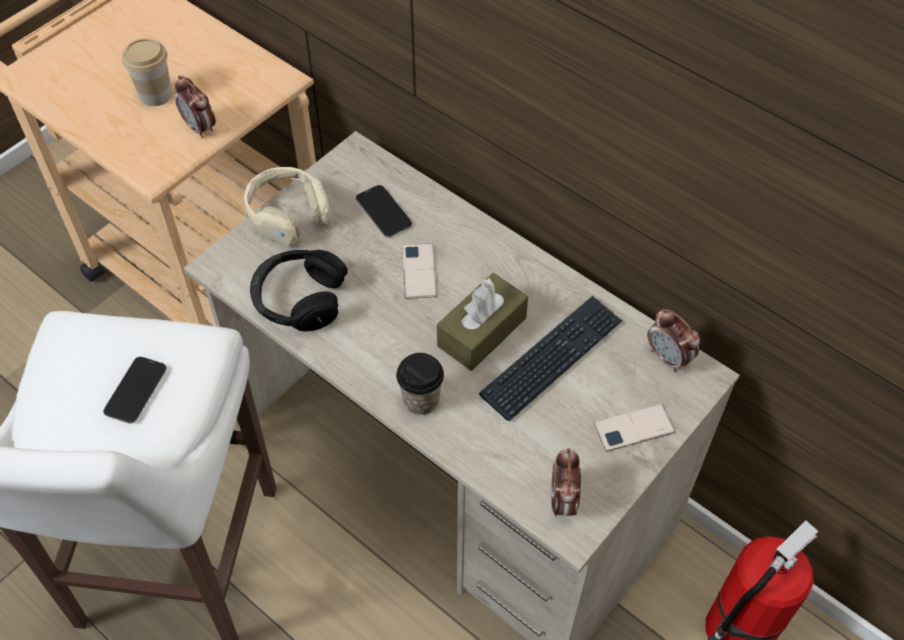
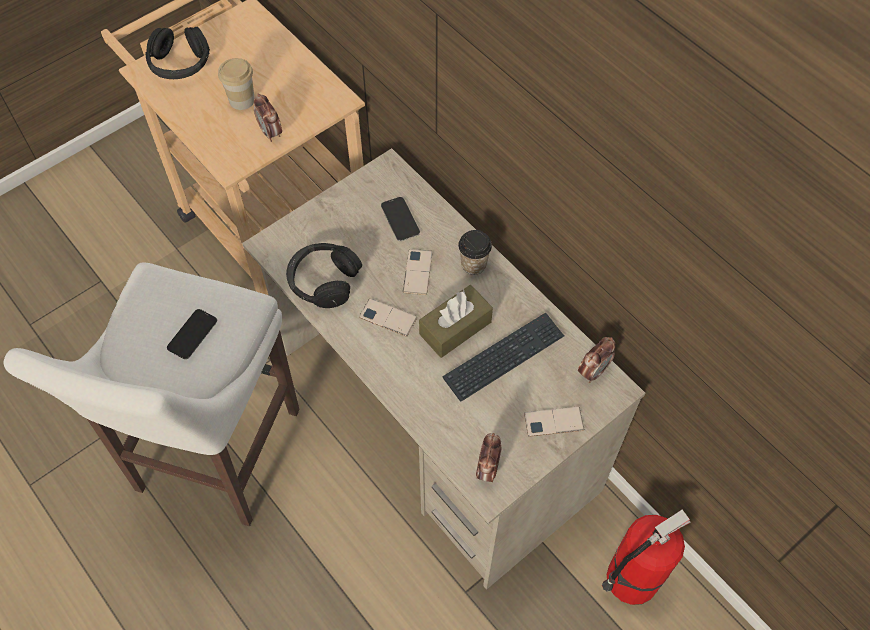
camera: 10 degrees right, 5 degrees up
(68, 62) = (180, 63): none -> black headphones
(288, 214) = (327, 211): beige headphones -> none
(392, 332) = (388, 317): none -> phone
(421, 400) = (399, 375): cup -> cup (473, 264)
(668, 358) = (593, 371): alarm clock -> alarm clock turned 105 degrees counterclockwise

